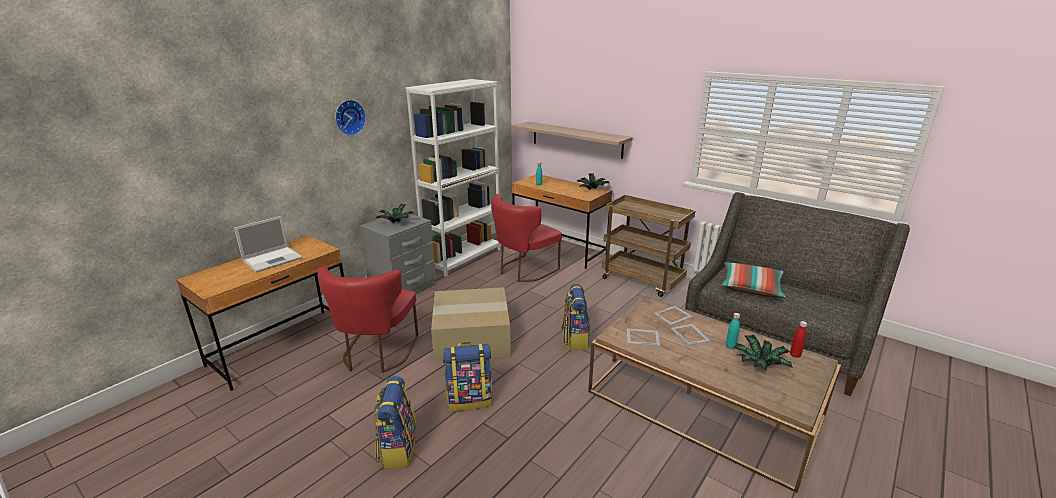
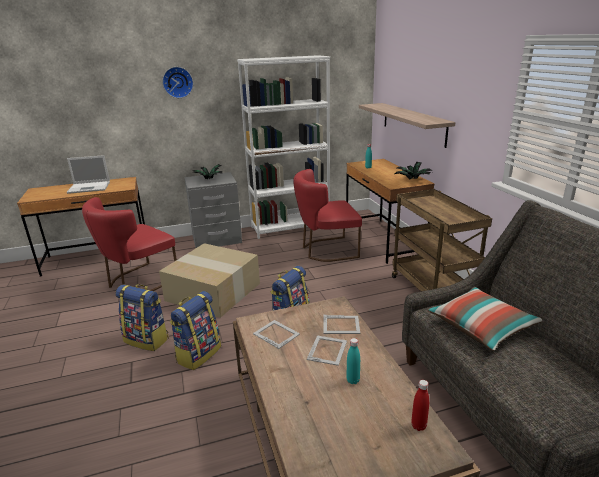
camera: 35 degrees right, 0 degrees up
(397, 449) = (61, 354): backpack -> backpack (198, 354)
(759, 365) = (352, 416): potted plant -> none

